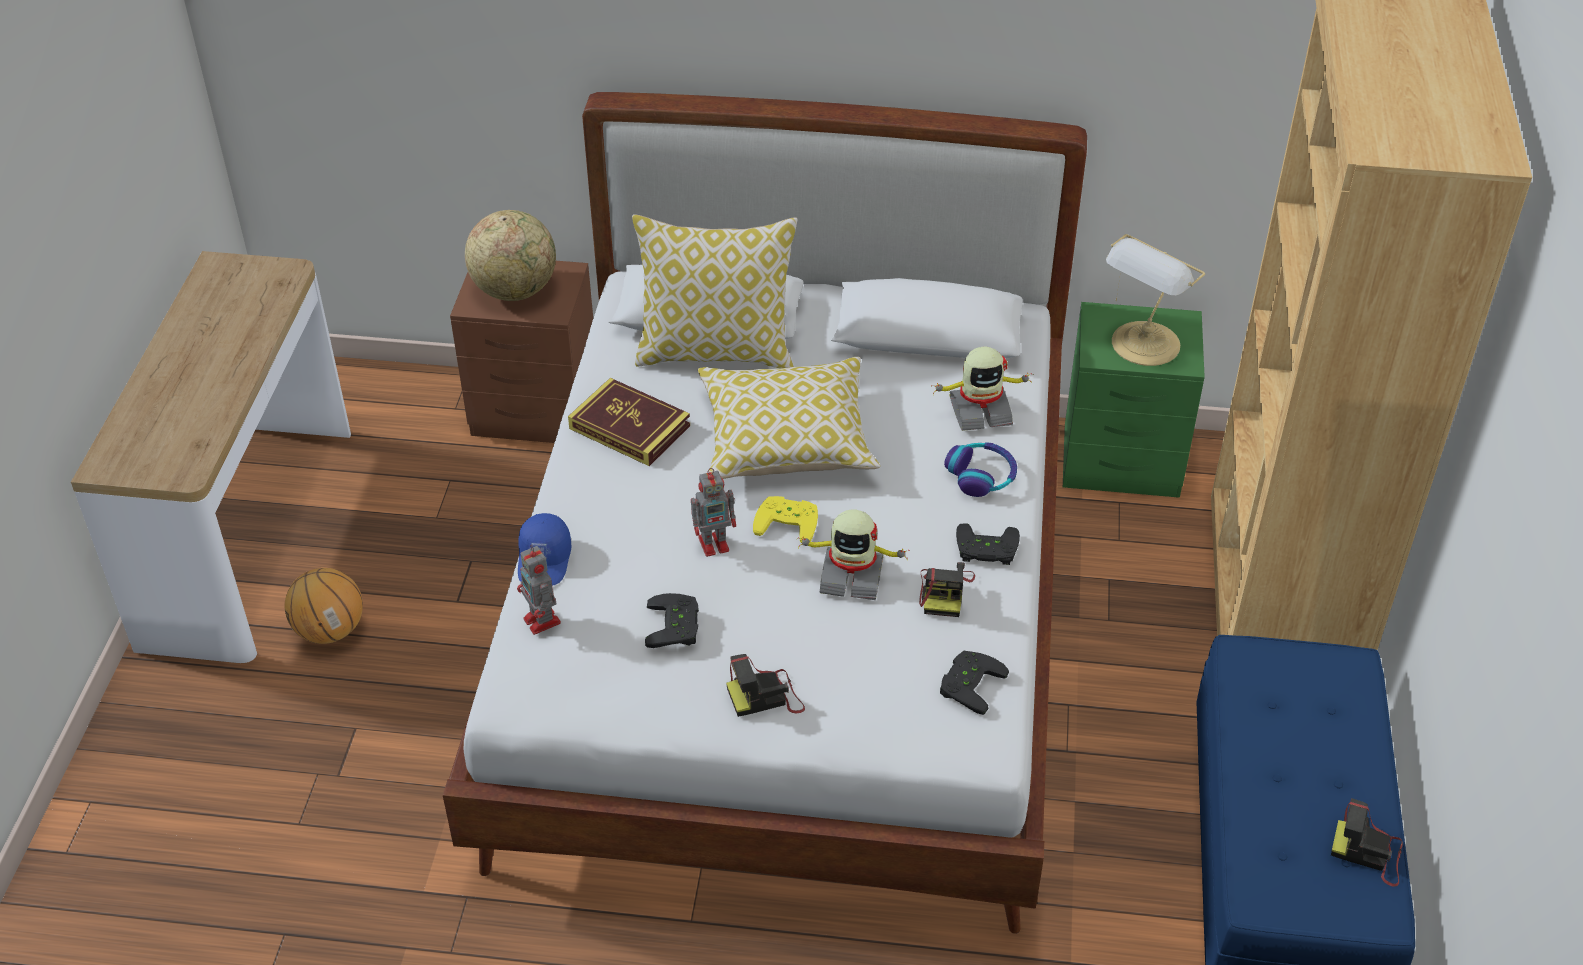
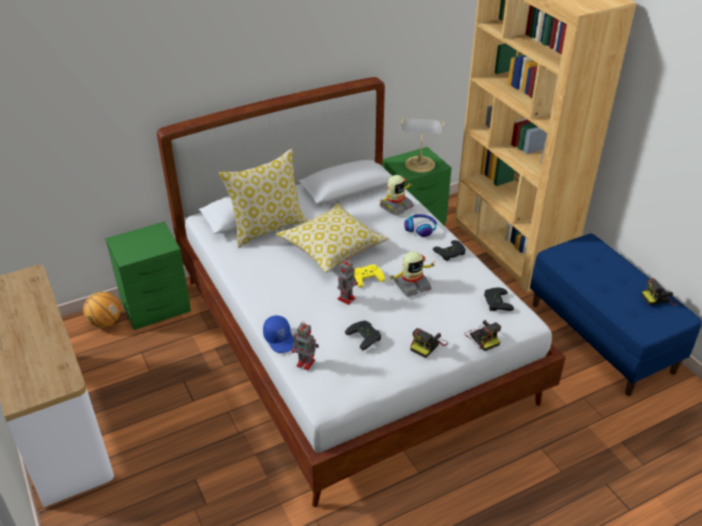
camera: 35 degrees left, 5 degrees down
(329, 630) = (141, 444): basketball -> basketball (105, 322)
(515, 290) = (141, 244): globe -> none
(537, 412) = (157, 307): brown nightstand -> green nightstand
(629, 427) = (261, 271): book -> none
(945, 592) = (452, 274): camera -> camera (482, 337)

